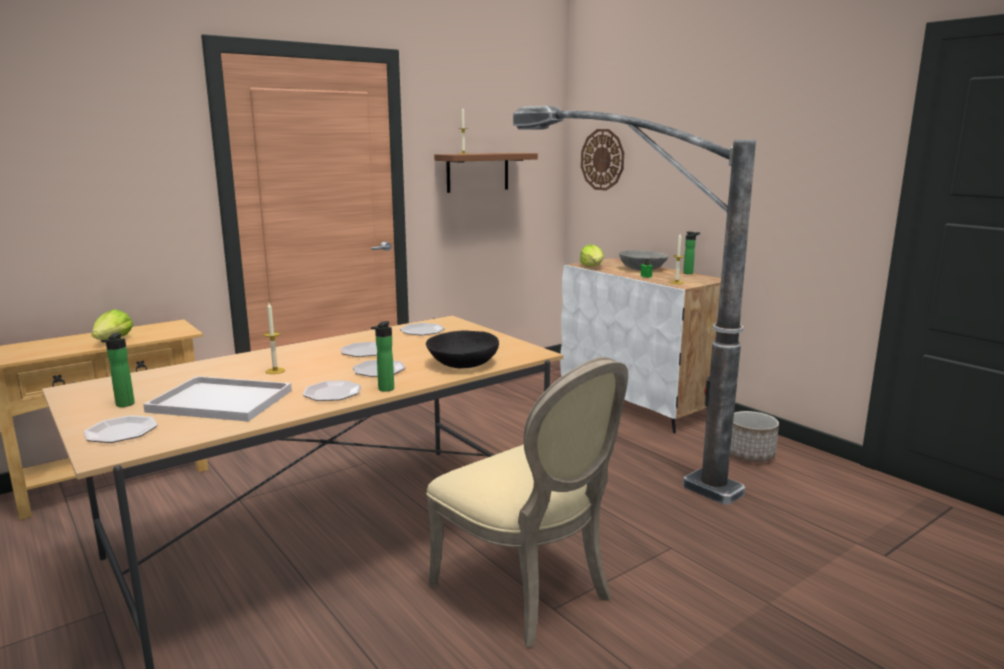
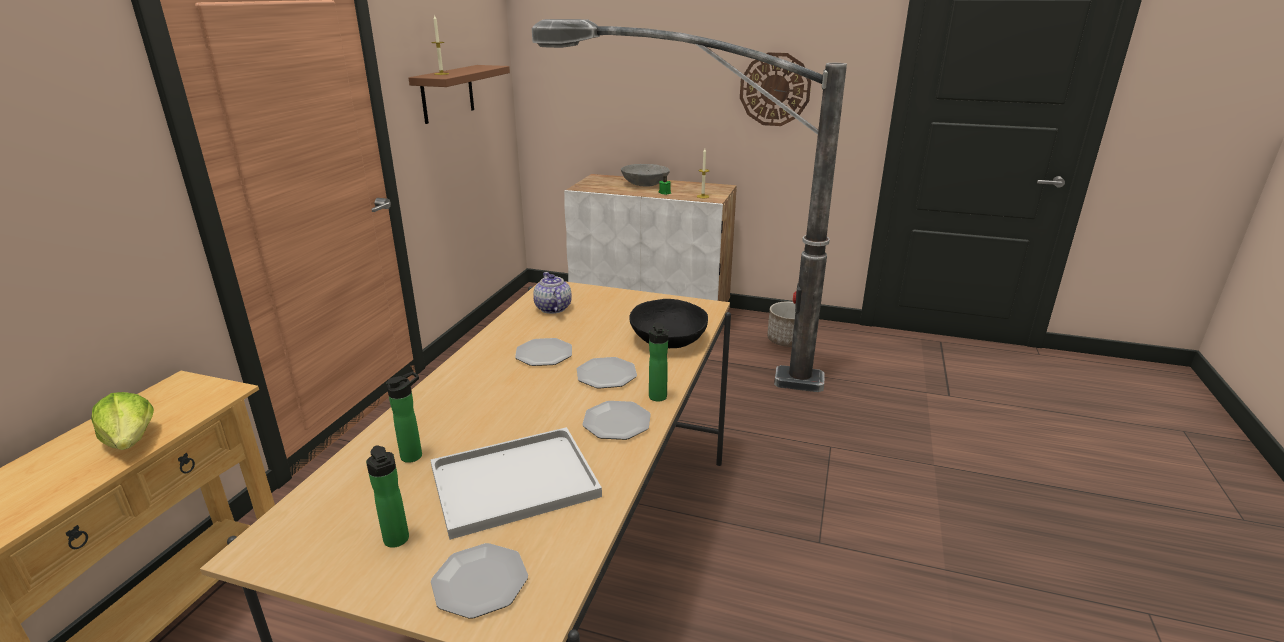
camera: 35 degrees left, 10 degrees up
(275, 371) = (494, 414): candle -> none
(422, 331) = (552, 308): plate -> teapot
(529, 592) = (785, 536): beige chair -> none
(593, 267) = (598, 189): lettuce -> none
(602, 159) = (566, 67): wall clock -> wall clock (775, 89)
(689, 273) = (692, 182): bottle -> bottle (414, 455)

